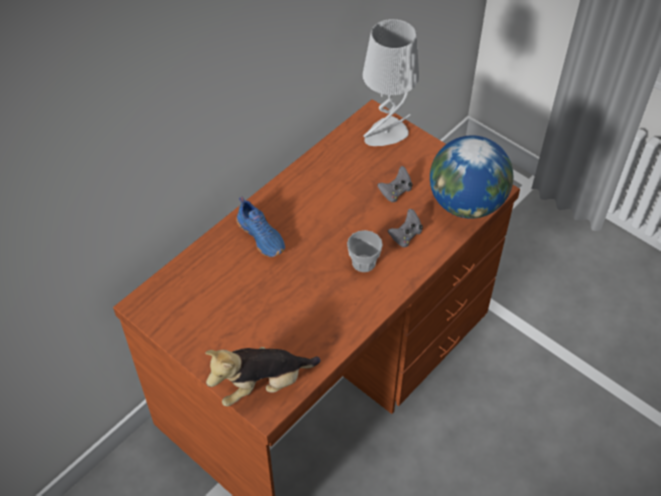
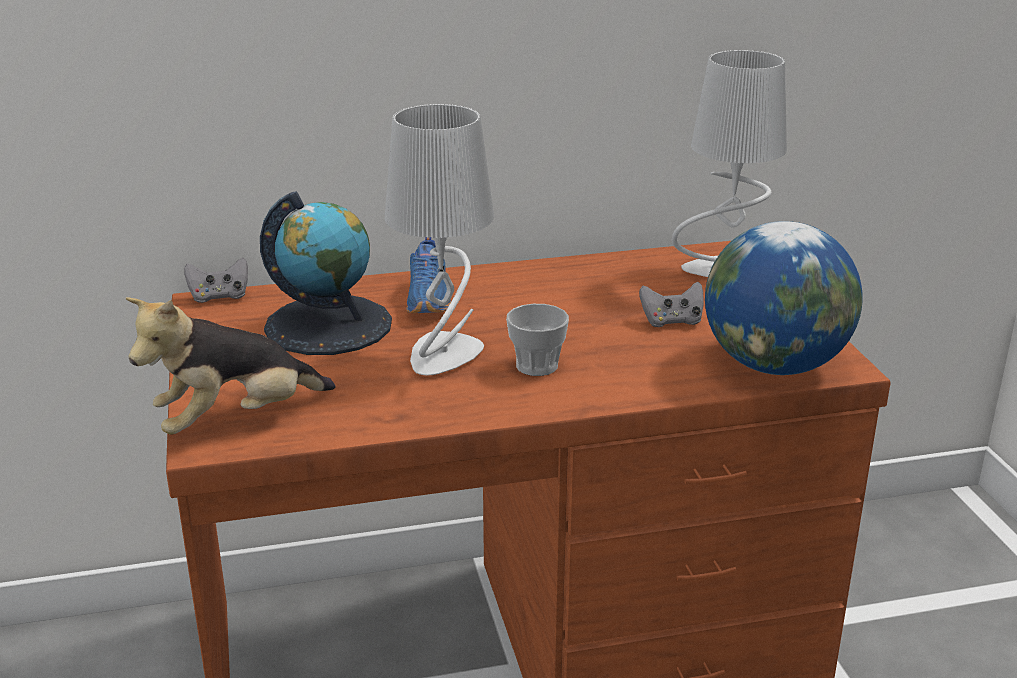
camera: 35 degrees right, 25 degrees down
(231, 286) = (329, 325): none -> globe
(262, 385) = (236, 420): plush toy -> plush toy turned 45 degrees counterclockwise
(314, 280) = (444, 356): none -> grey table lamp
(405, 236) = (634, 363): grey game controller -> grey game controller (219, 297)

